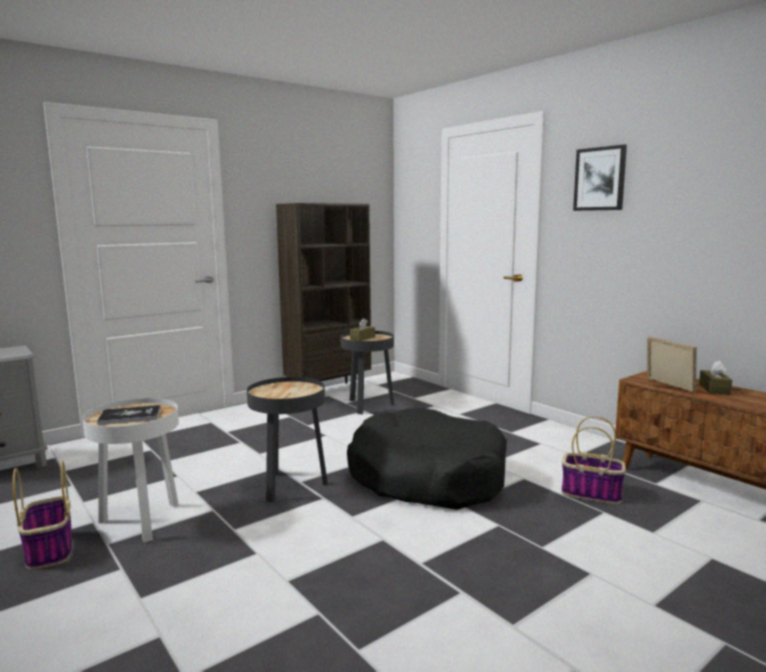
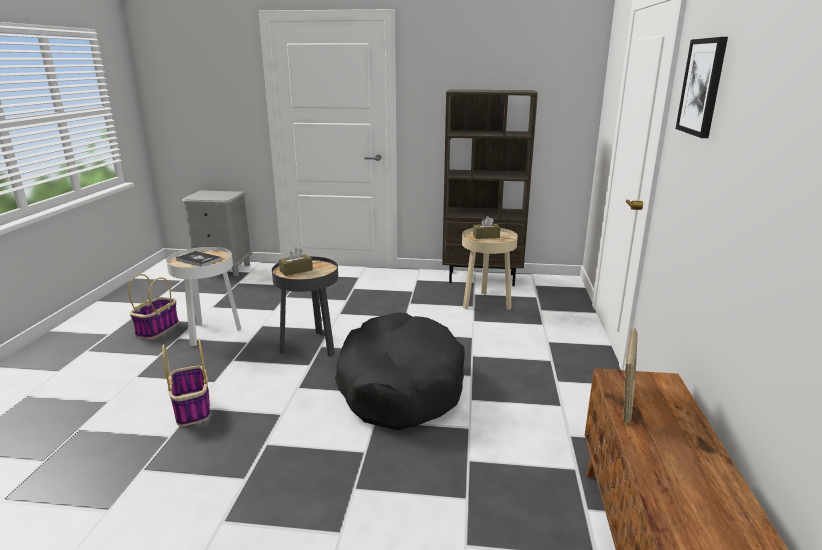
camera: 45 degrees right, 10 degrees up
(367, 406) = (485, 303): black side table -> beige side table
(592, 493) = (496, 477): basket -> basket (192, 409)
(714, 389) = (673, 433): brown tissue box -> brown tissue box (296, 270)

